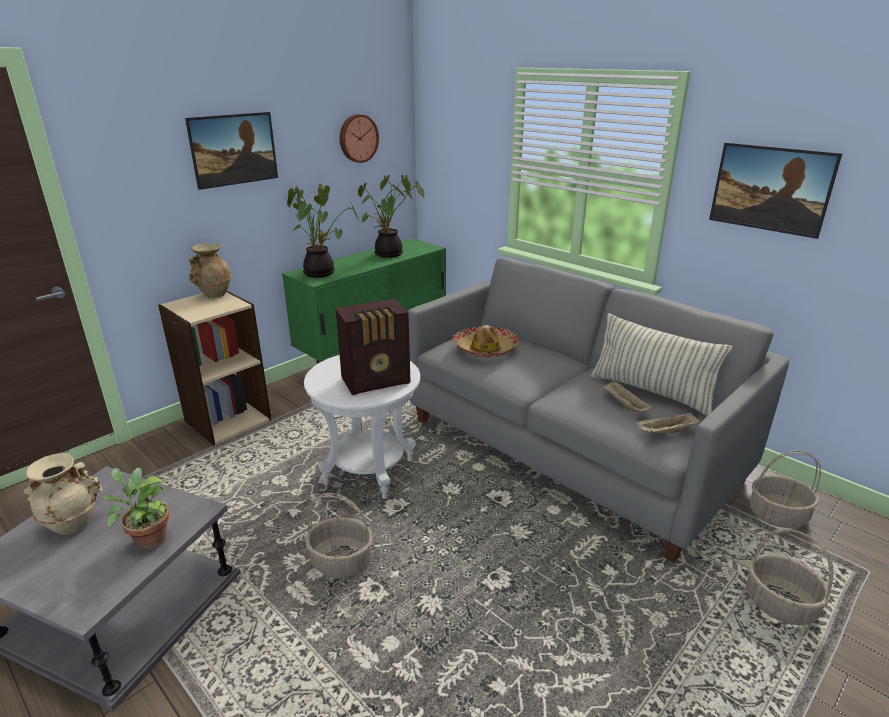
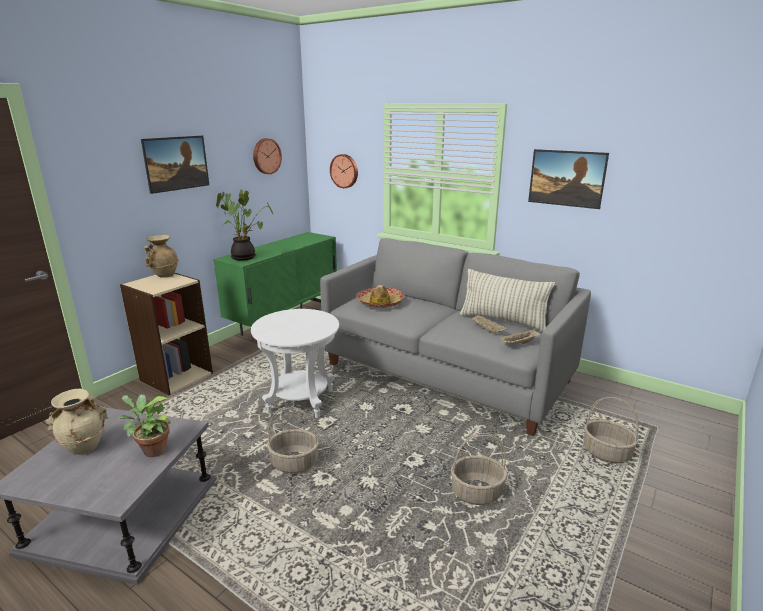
camera: 10 degrees left, 5 degrees down
(377, 381) = (308, 327): radio -> none
(389, 255) = (294, 243): potted plant -> none
(461, 160) = (344, 171): none -> wall clock
(778, 514) = (595, 400): basket -> basket (477, 492)

